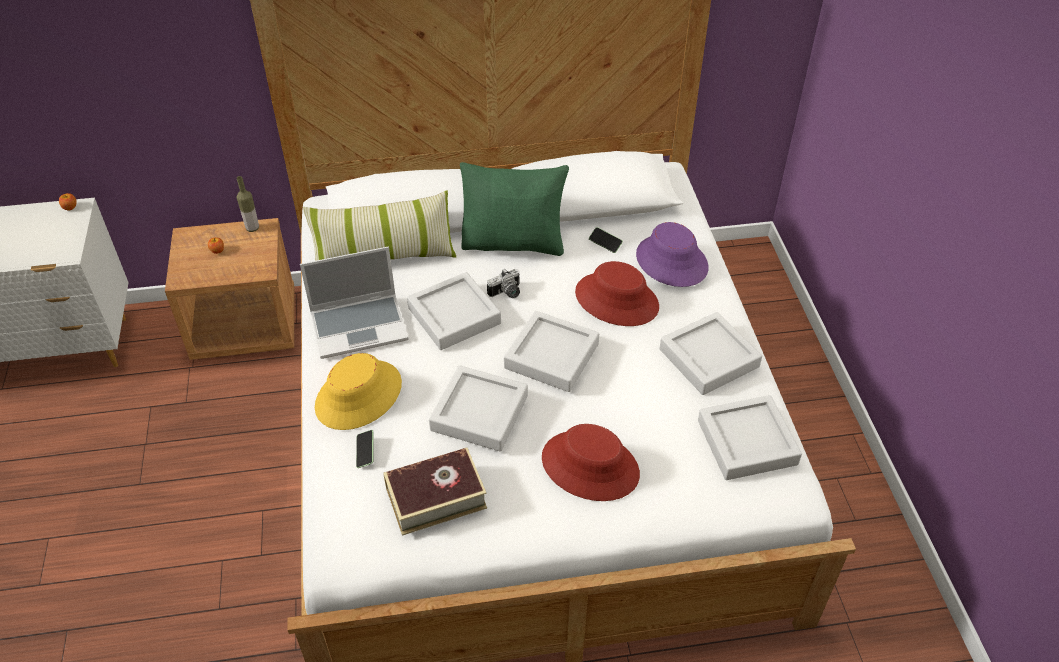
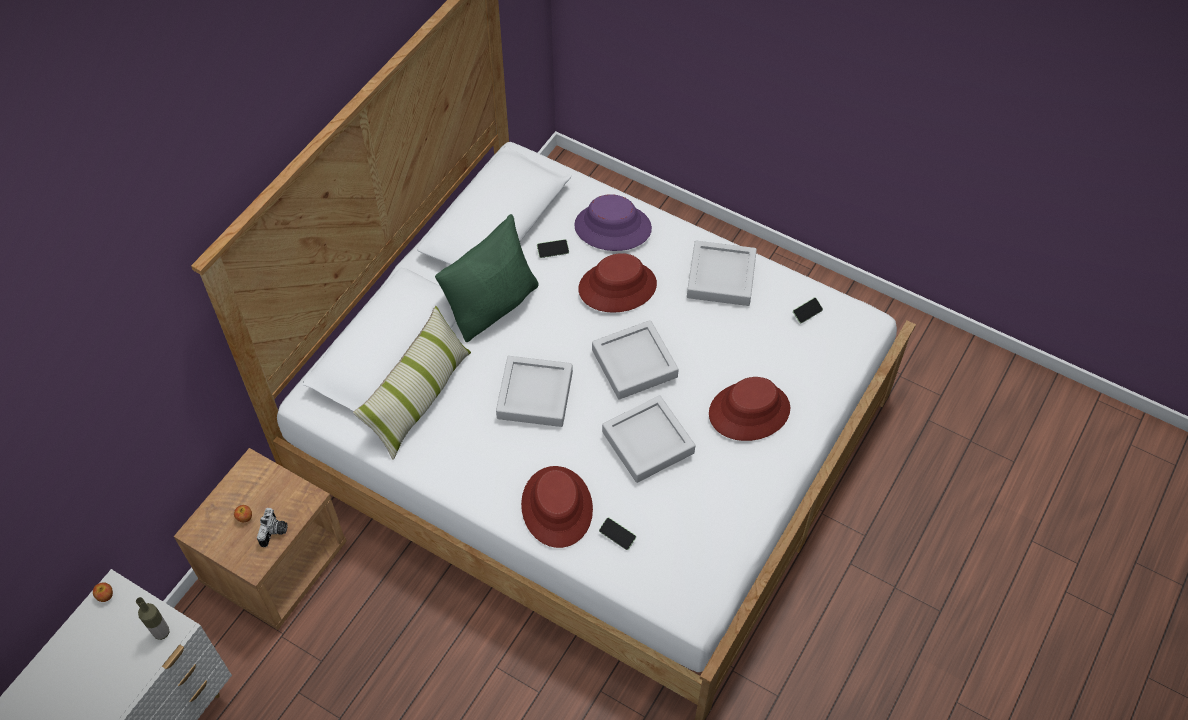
camera: 50 degrees left, 10 degrees up
(252, 228) = (243, 474): bottle -> bottle (161, 632)
(359, 396) = (557, 507): yellow hat -> red hat
(360, 326) = (483, 462): laptop -> none
(436, 498) = (699, 517): book -> none
(507, 293) = (543, 347): camera -> camera (275, 532)
(747, 442) = (807, 313): grey tray -> phone

